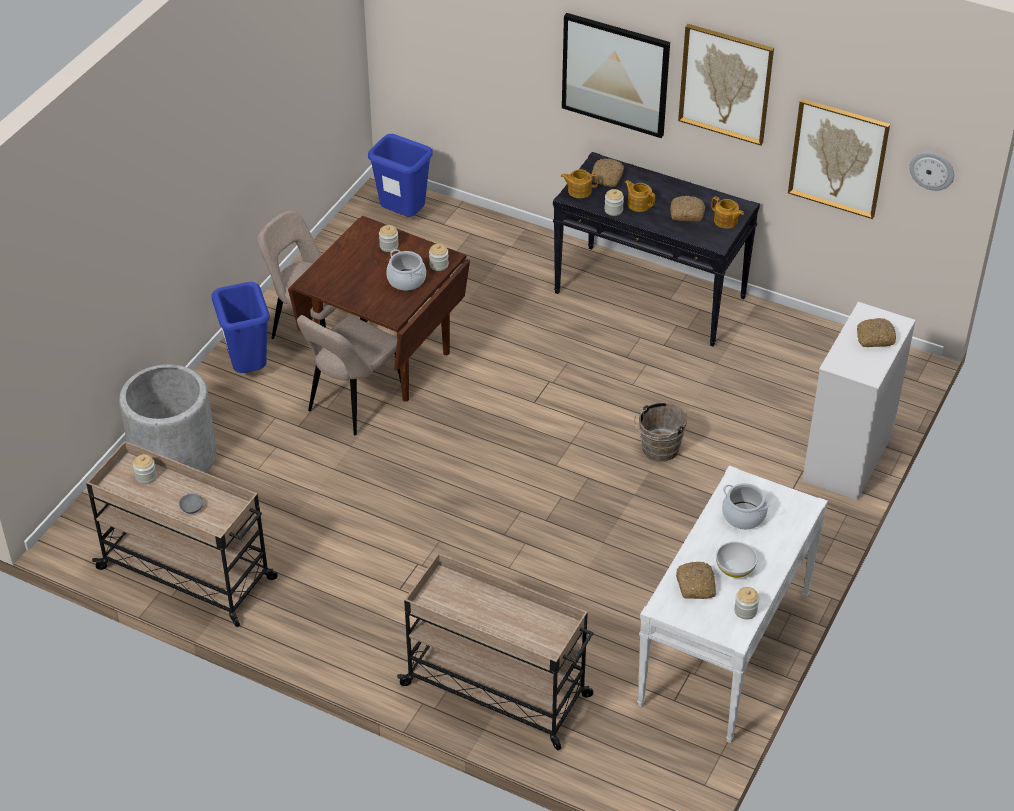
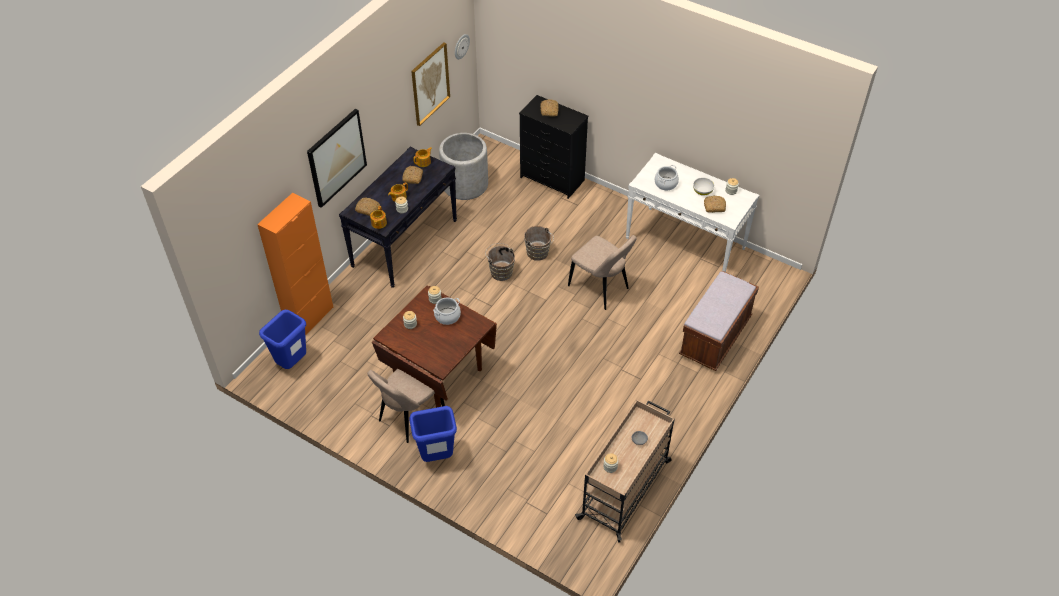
camera: 85 degrees left, 5 degrees up
(173, 457) = (518, 501): grey planter -> grey planter (465, 184)
(353, 404) = (480, 397): beige chair -> beige chair (600, 288)
(485, 220) = (310, 318): none -> orange cabinet
(498, 691) = (715, 337): beige cart -> brown bench
(609, 407) = (500, 271): none -> brown bucket
(725, 83) = (382, 101): picture -> none
(847, 457) = (552, 179): white dresser -> black dresser

